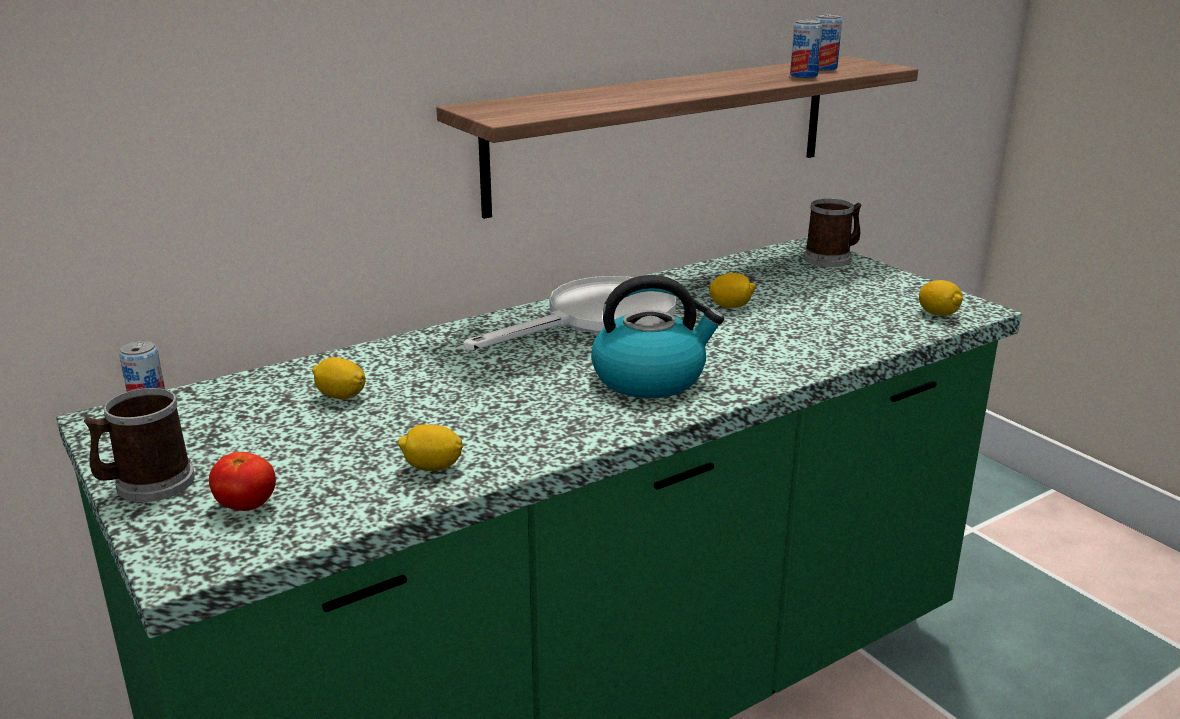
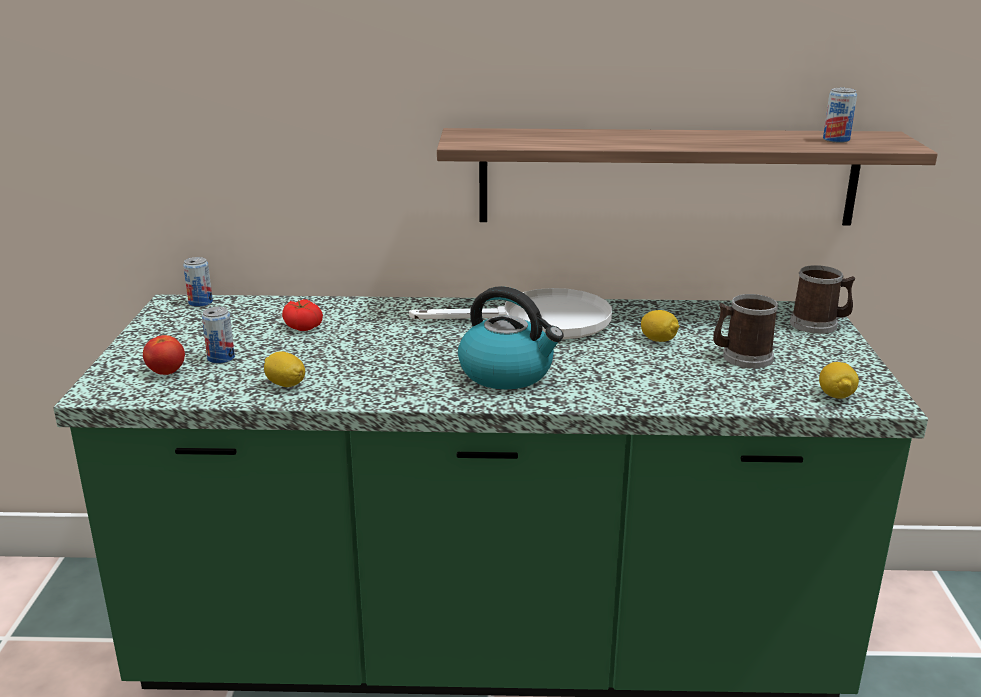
camera: 35 degrees right, 0 degrees up
(146, 485) = (140, 345): mug -> mug (741, 357)
(341, 396) = (302, 326): lemon -> tomato
(803, 76) = (795, 144): can -> can (221, 358)

